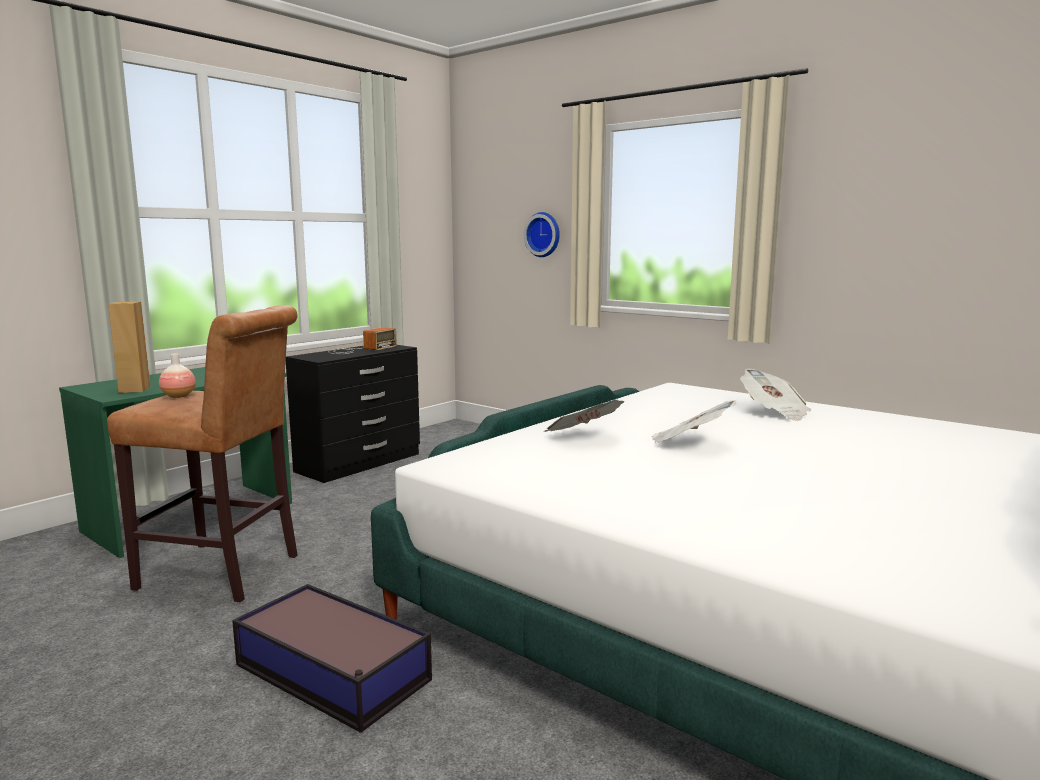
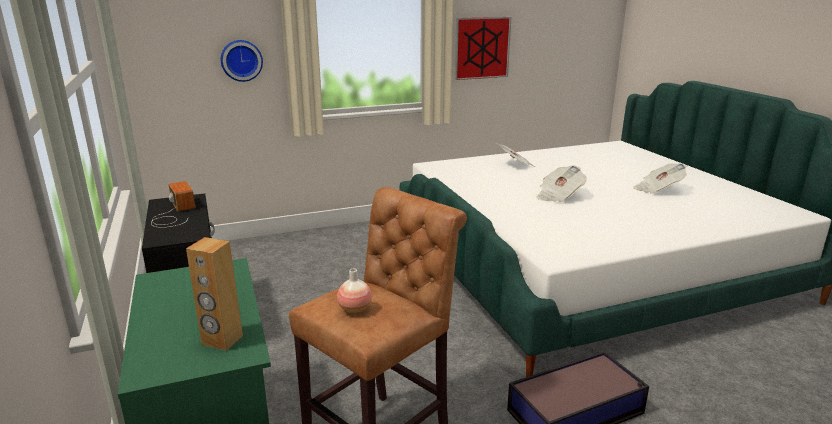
camera: 60 degrees left, 10 degrees up
(582, 437) = (524, 213): newspaper -> newspaper (658, 190)
(853, 231) = (482, 48): none -> picture

